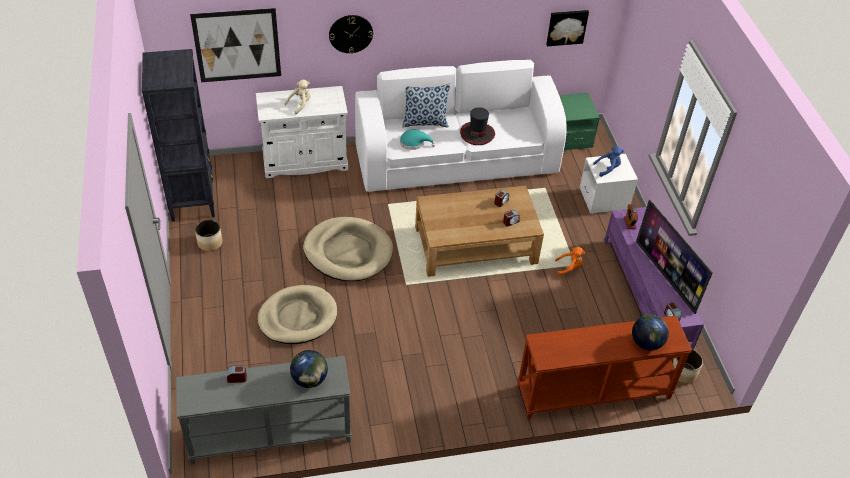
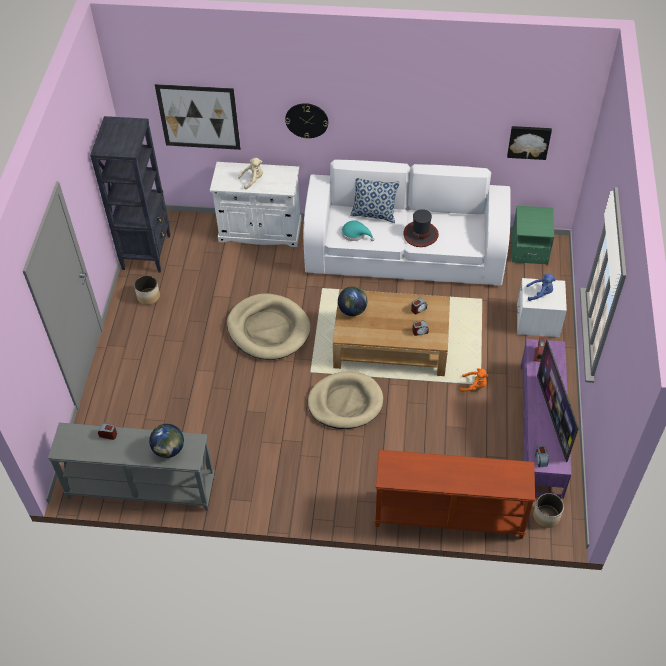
camera: 20 degrees right, 5 degrees up
(297, 317) = (201, 383): beige dog bed -> beige dog bed (345, 402)
(646, 343) = (492, 482): globe -> globe (352, 310)

